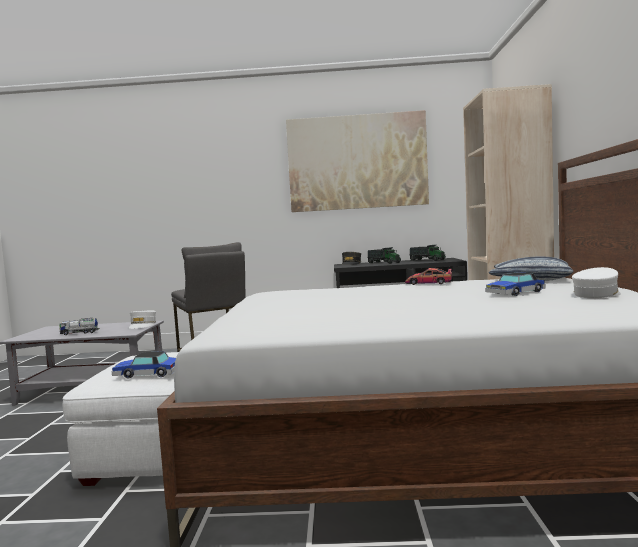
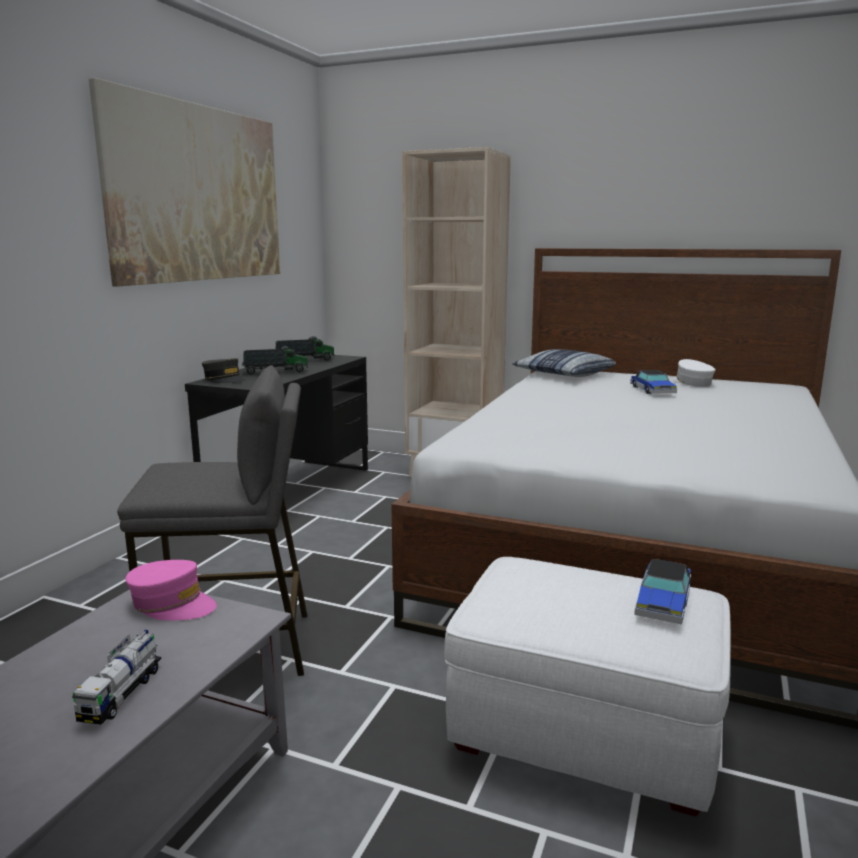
camera: 70 degrees left, 10 degrees up
(142, 325) = (172, 604): white cap -> pink cap
(428, 283) = (527, 393): toy car -> none

